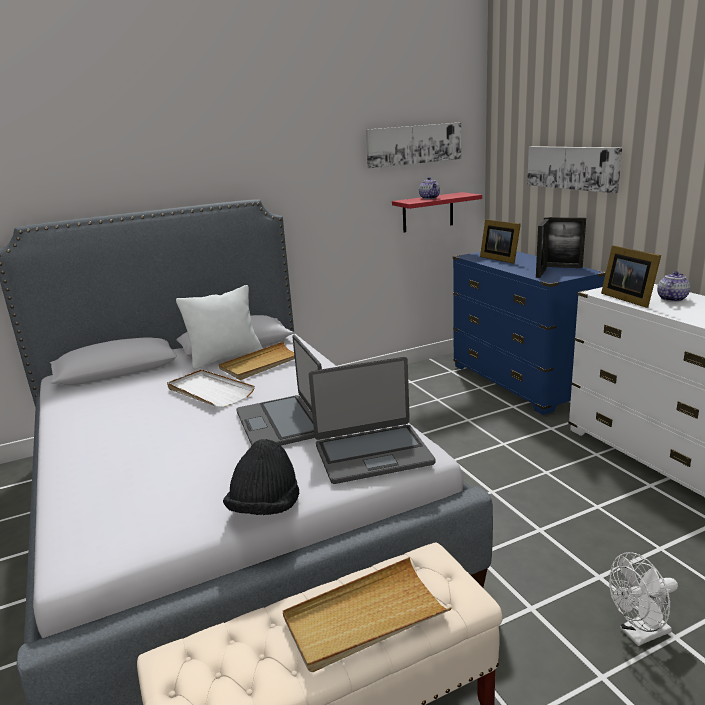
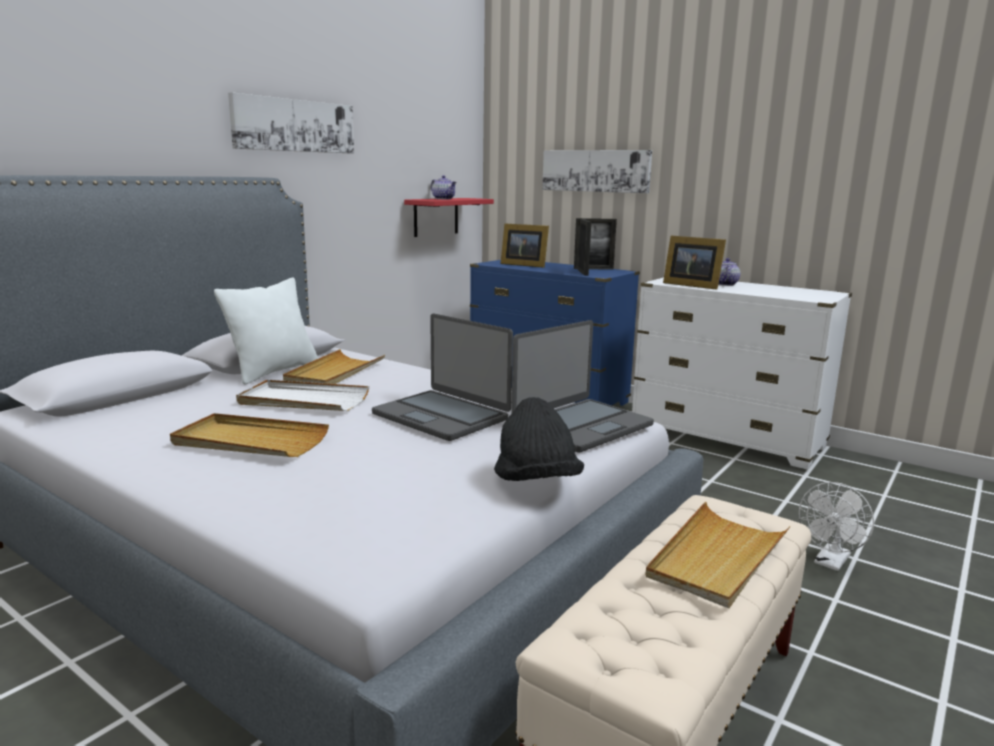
camera: 30 degrees left, 5 degrees down
(136, 427) = (249, 441): none -> beige tray
(413, 144) = (424, 139): picture -> picture (294, 125)

